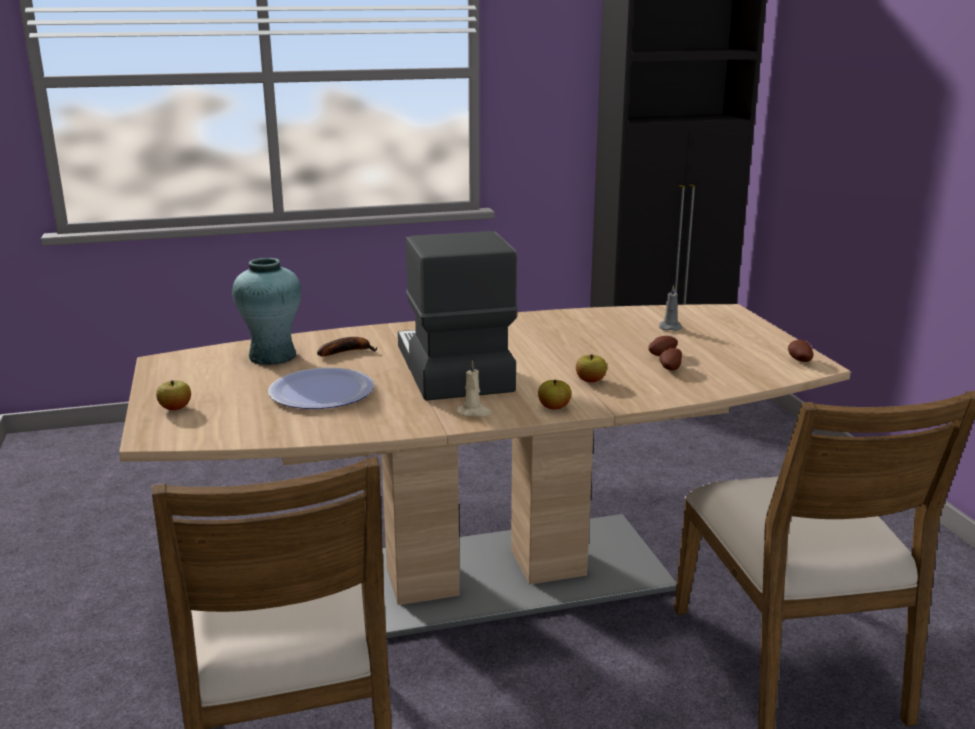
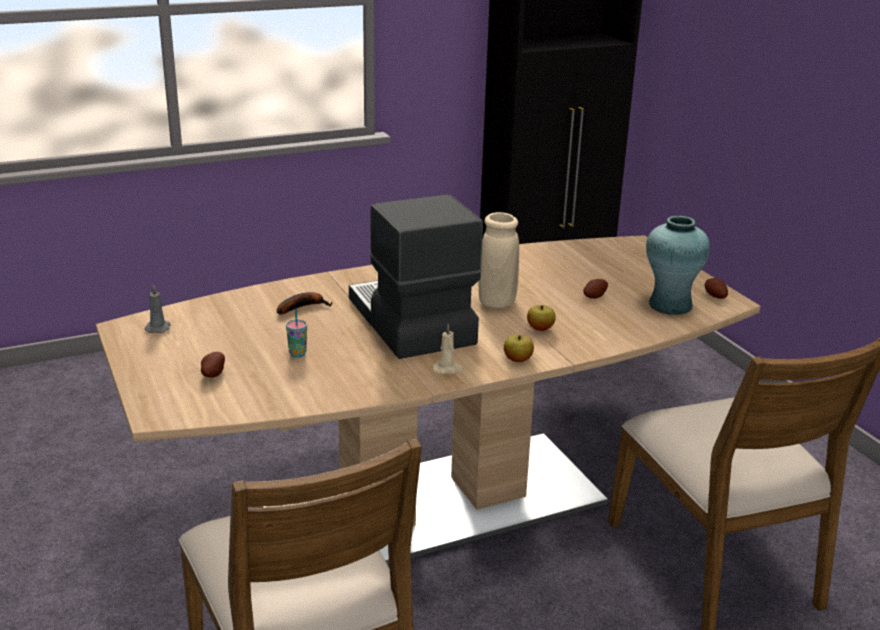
camera: 10 degrees left, 5 degrees up
(175, 408) = (164, 381): apple -> none
(272, 356) = (231, 316): turquoise vase -> turquoise vase (670, 305)
(322, 391) = (297, 354): plate -> cup
(553, 356) = (497, 302): none -> beige vase
(669, 369) = (605, 311): potato -> potato (212, 374)
(670, 327) = (592, 265): grey candle -> grey candle (158, 328)

